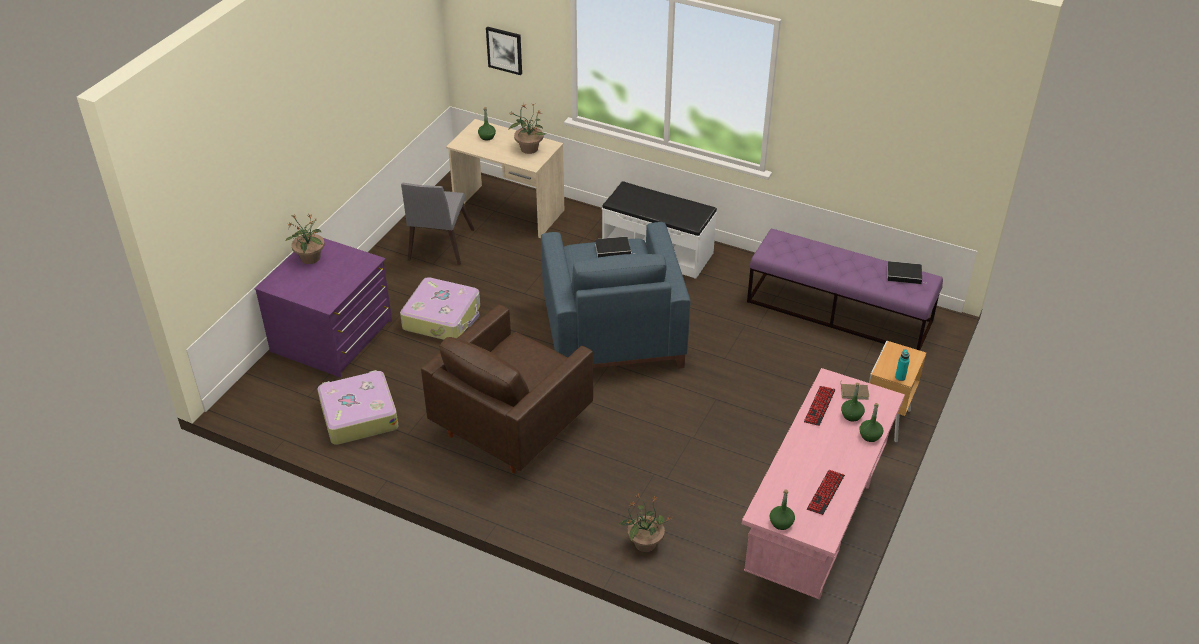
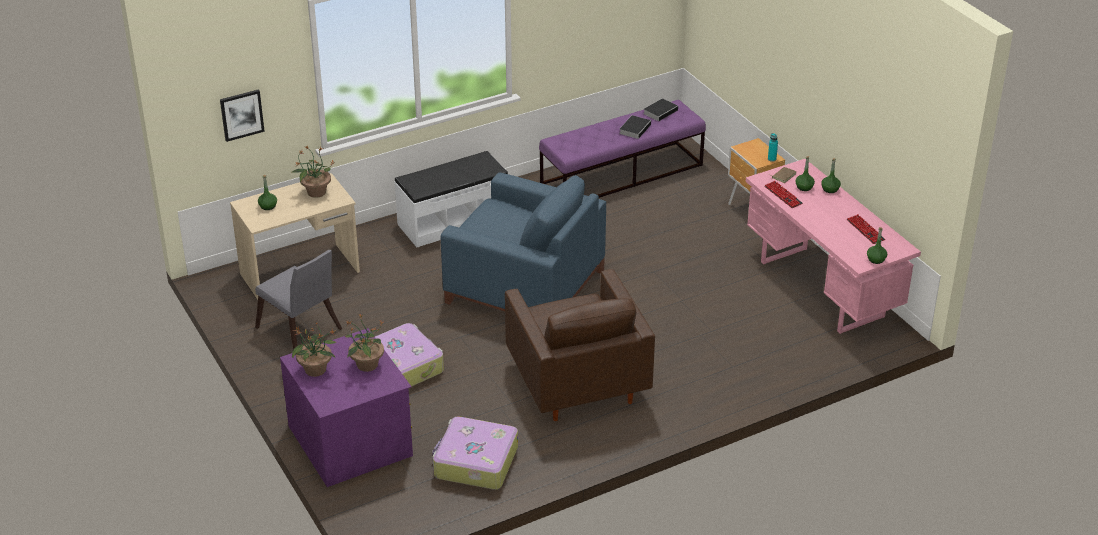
camera: 55 degrees left, 5 degrees down
(614, 249) = (489, 214): book -> book (635, 128)
(644, 543) = (765, 369): potted plant -> potted plant (366, 365)

